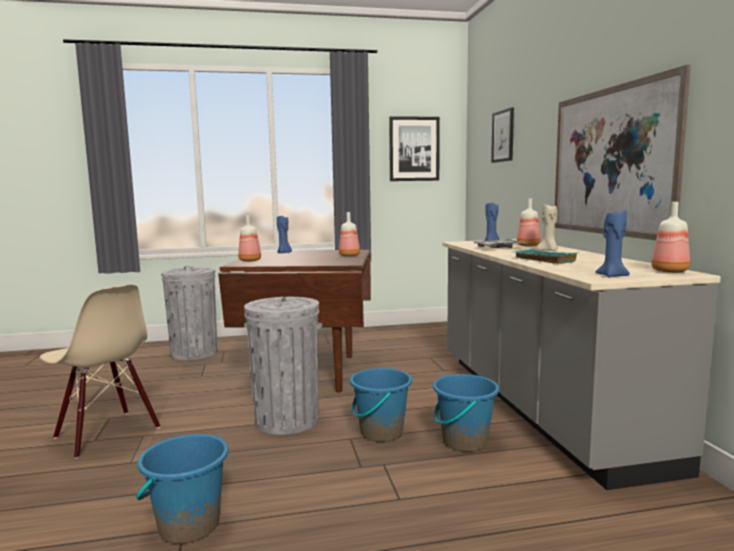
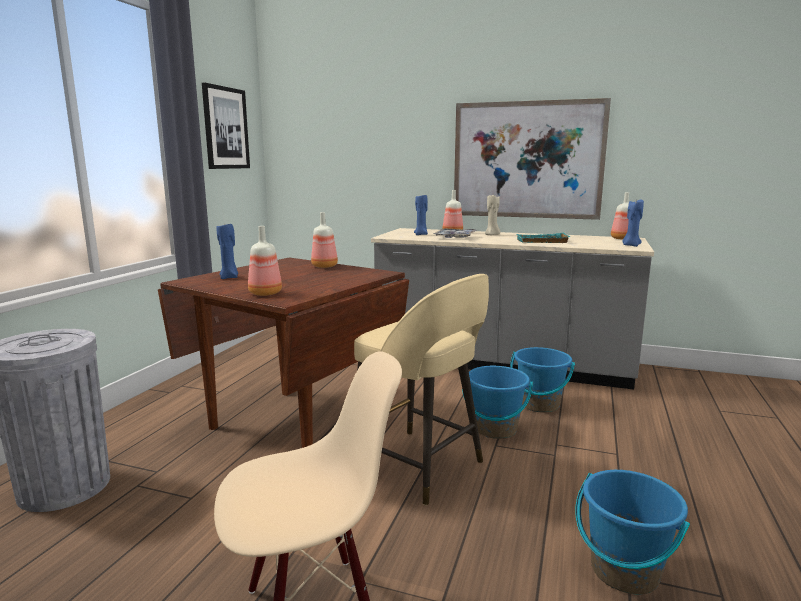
camera: 60 degrees left, 5 degrees up
(286, 420) = (420, 466): grey trash can -> beige stool
(503, 136) = (352, 124): picture -> none

